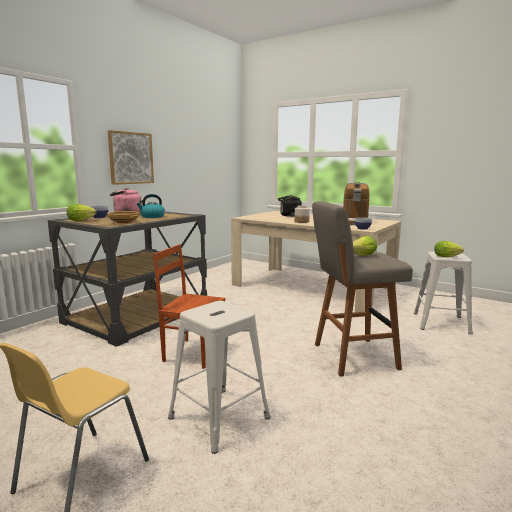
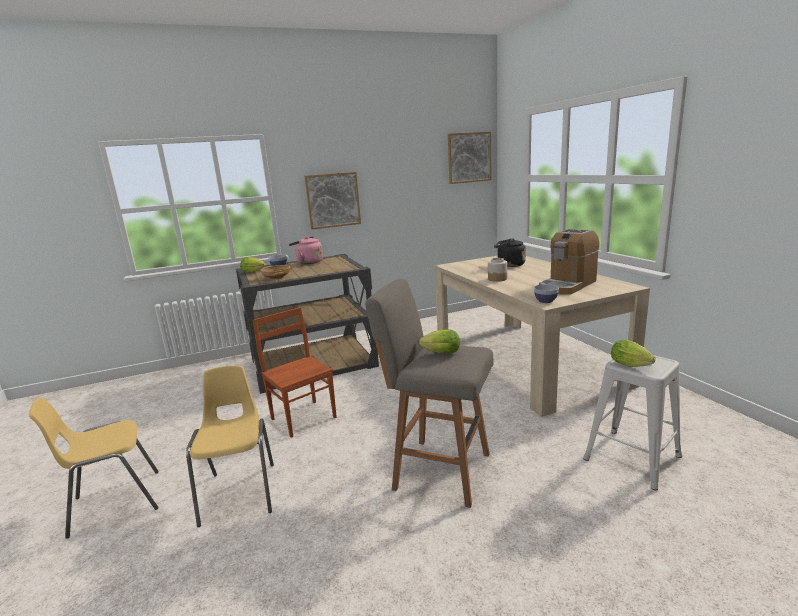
camera: 35 degrees right, 5 degrees up
(152, 216) = (319, 268): kettle -> none
(219, 417) = (240, 492): white stool -> yellow chair
(225, 136) = (469, 157): none -> picture

